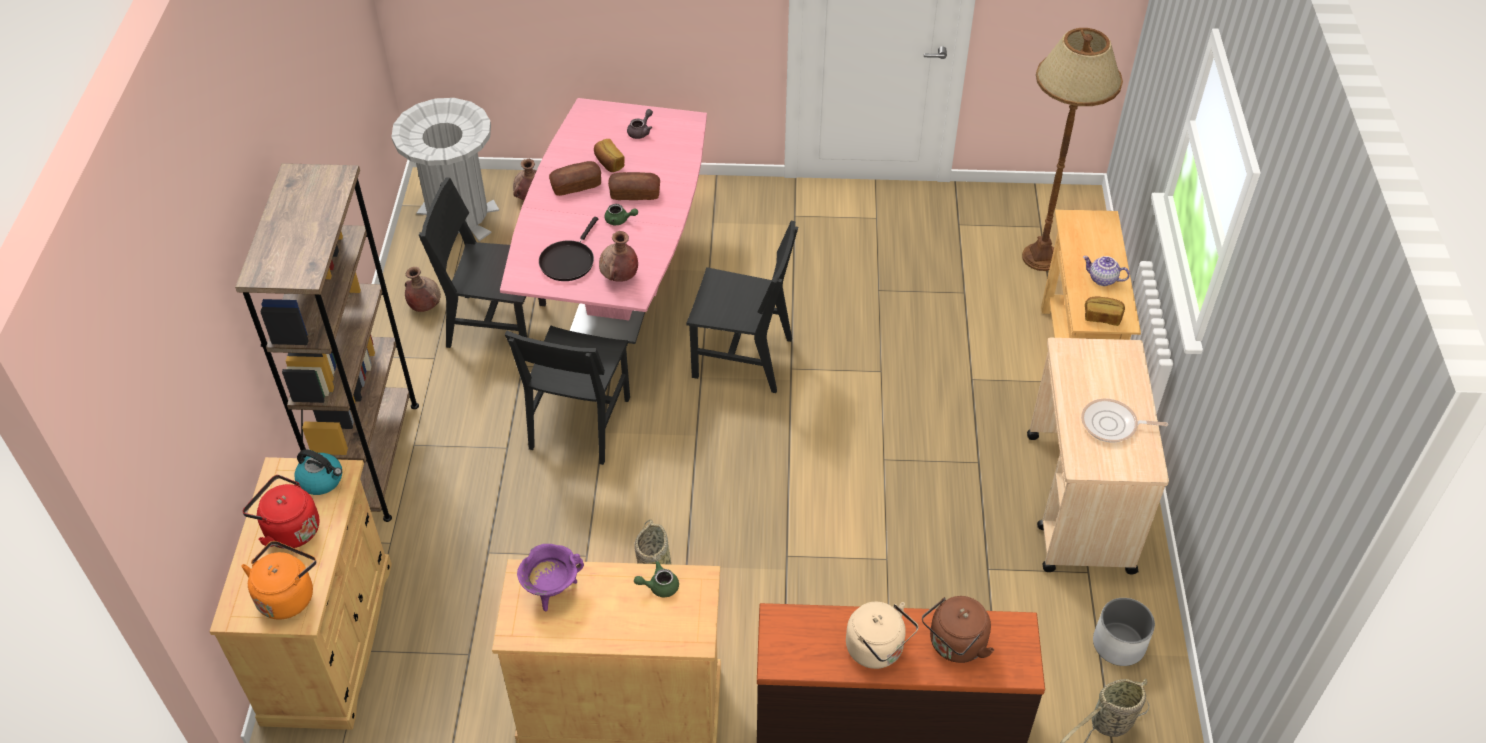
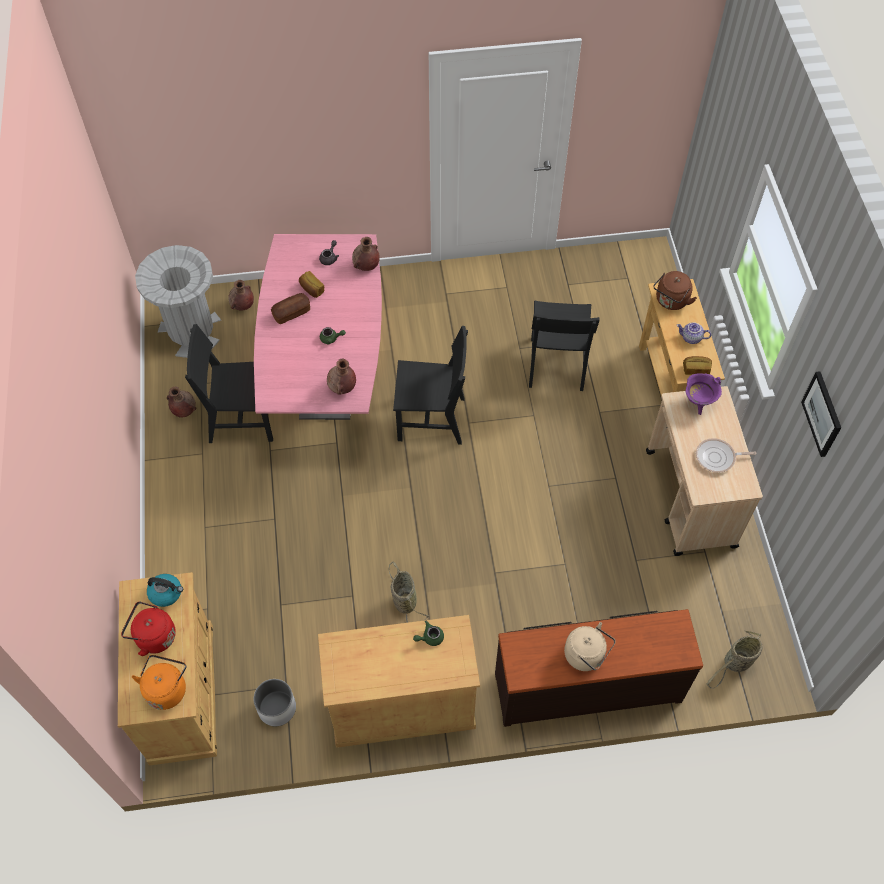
camera: 10 degrees left, 10 degrees up
(372, 459) = (177, 544): brown bookcase -> none
(552, 590) = (355, 653): purple cooking pot -> purple cooking pot (698, 402)
(568, 261) = (301, 379): black frying pan -> none
(579, 423) = (323, 490): black chair -> black chair (556, 364)
(635, 194) = (337, 314): bread -> none
(685, 145) = (366, 266): none -> brown vase
(955, 645) = (638, 643): brown kettle -> brown kettle (671, 301)
(1040, 257) = (631, 304): brown floor lamp -> none
(1118, 644) = (733, 602): white planter -> white planter (276, 708)
(1254, 347) = (822, 414): none -> picture

